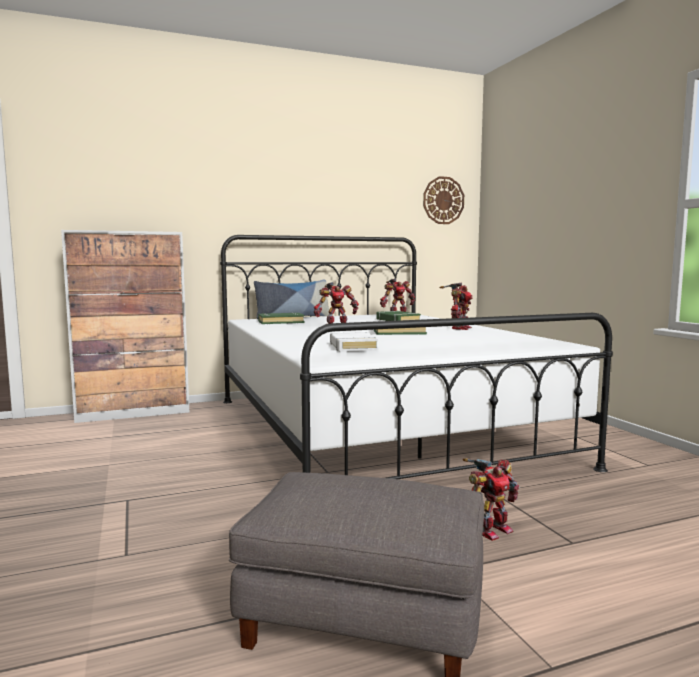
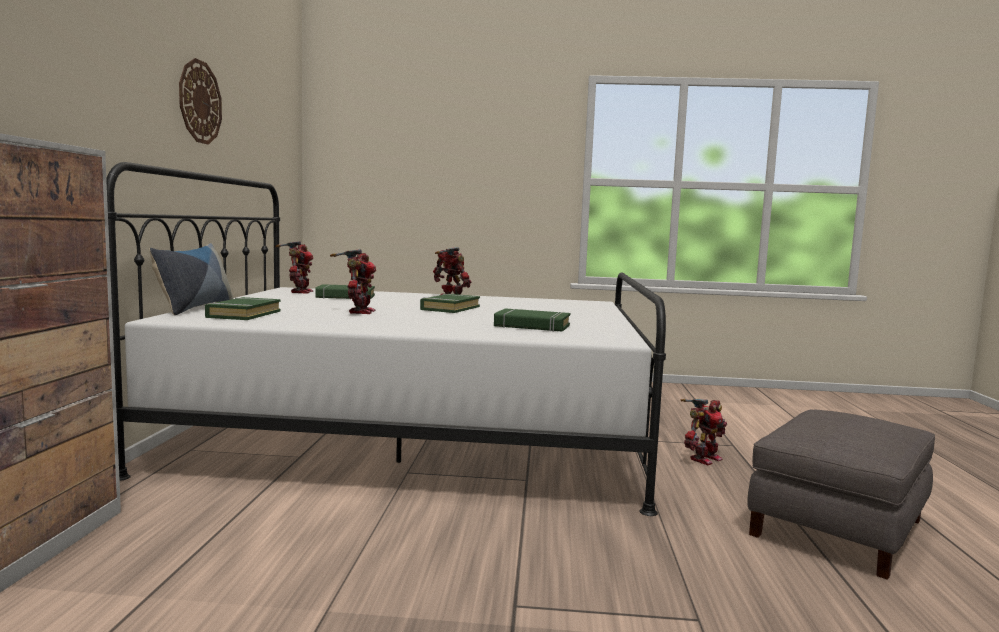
camera: 65 degrees left, 0 degrees up
(352, 346) = (532, 326): white book -> green book
(443, 200) = (283, 137): wall clock -> wall clock (199, 102)
(490, 530) = (703, 458): toy robot -> toy robot turned 60 degrees clockwise

